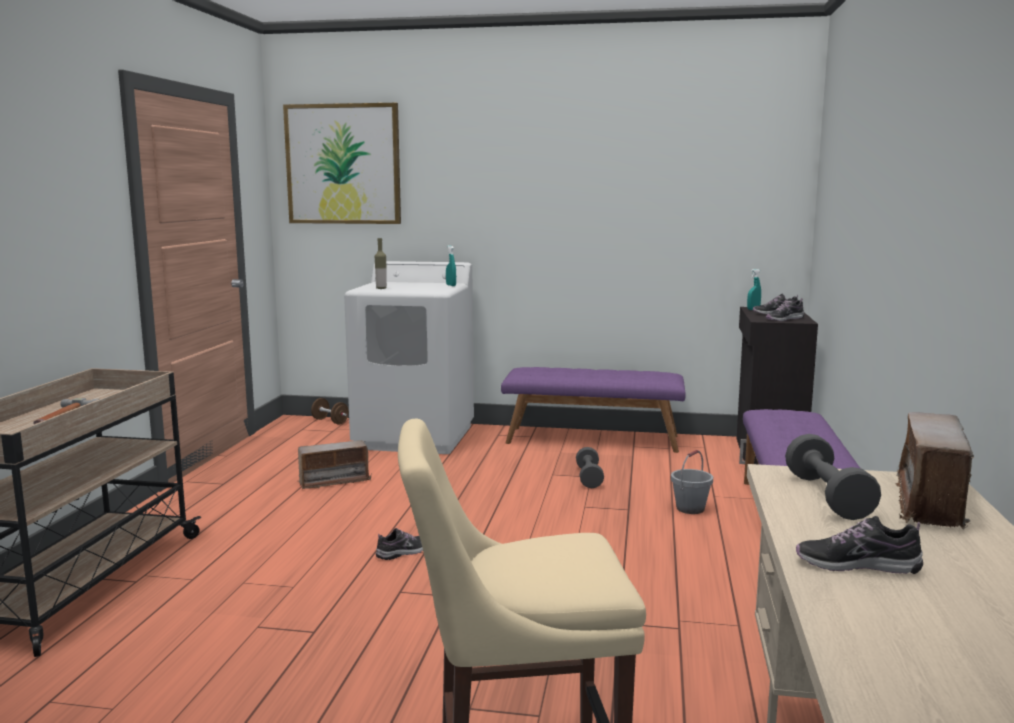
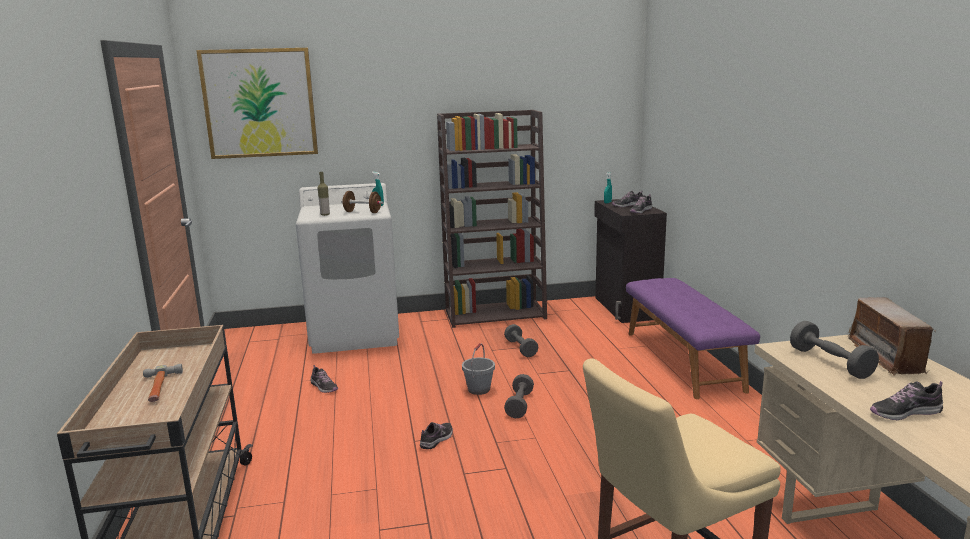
camera: 20 degrees left, 5 degrees up
(330, 421) = (267, 330): brown dumbbell -> brown dumbbell (362, 212)
(334, 481) = (324, 387): radio -> shoe
(531, 535) = (519, 405): none -> grey dumbbell
(592, 439) = (496, 314): purple bench -> brown bookcase
(690, 509) = (610, 362): grey bucket -> grey bucket (479, 389)

